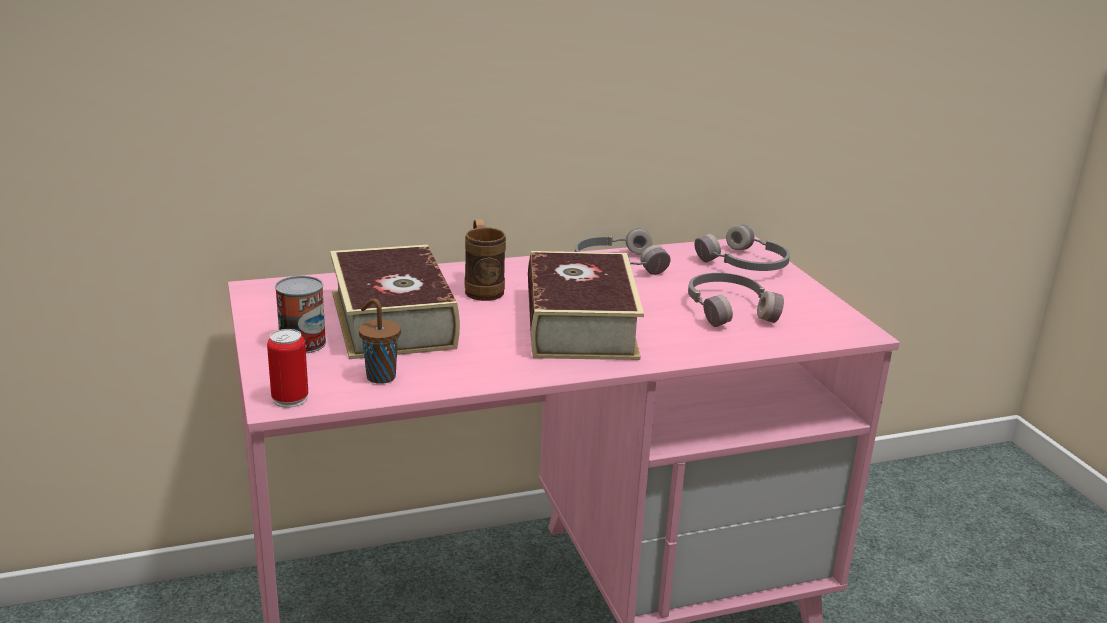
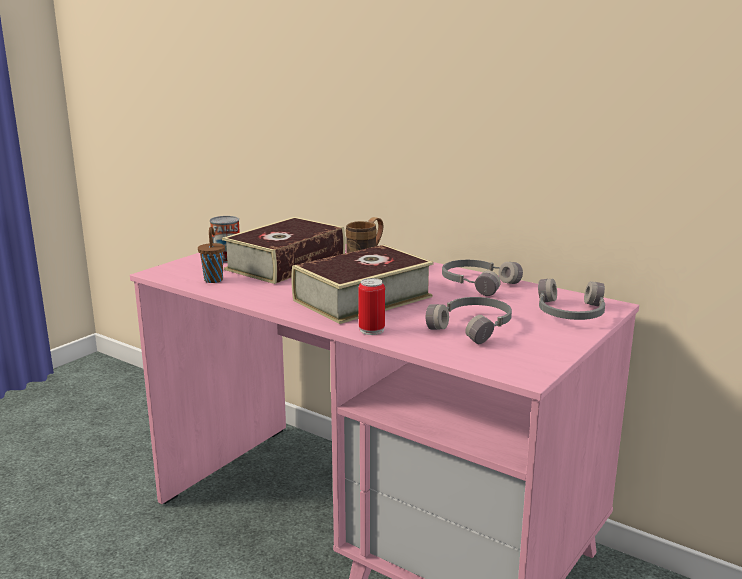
camera: 55 degrees right, 5 degrees down
(290, 399) = (163, 273): can -> can (371, 330)

